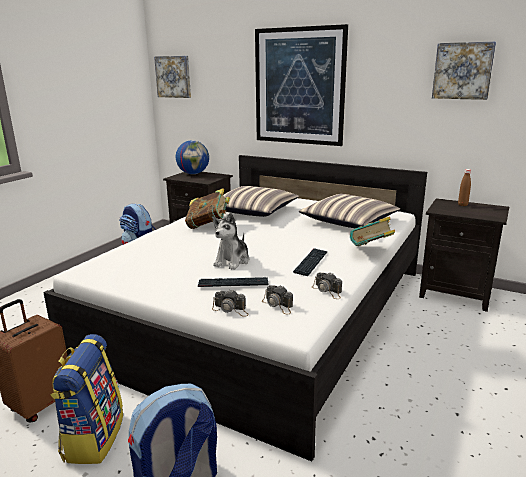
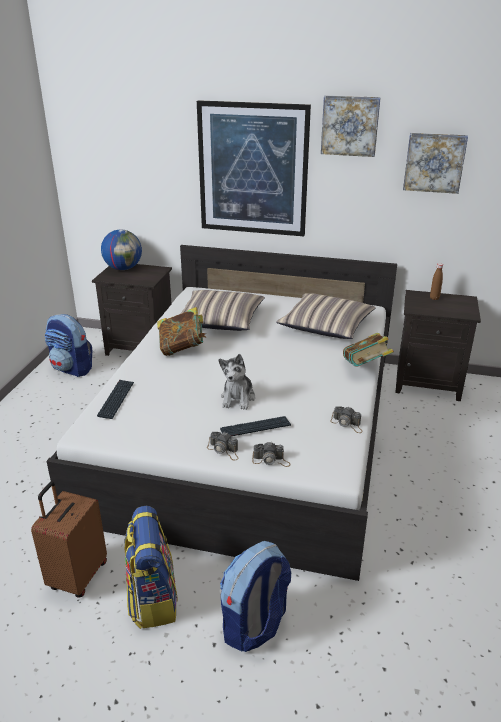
camera: 15 degrees left, 10 degrees up
(174, 76) = (86, 149): picture -> picture (350, 125)
(278, 305) = (312, 448): camera -> camera (224, 450)
(311, 262) = (315, 389): keyboard -> keyboard (116, 399)

